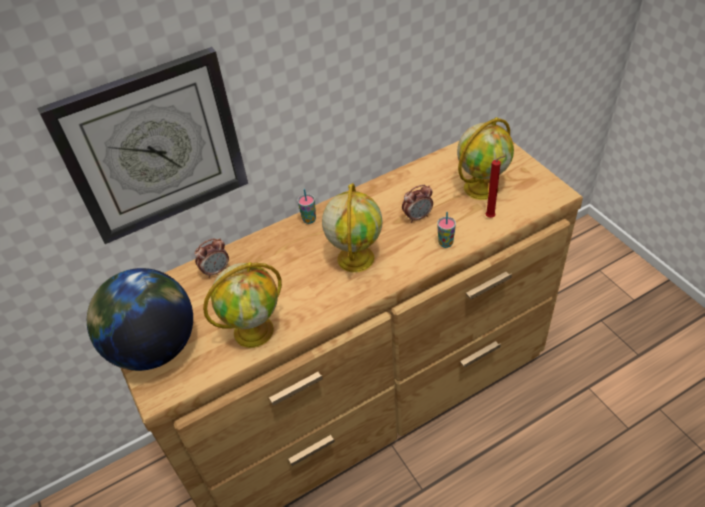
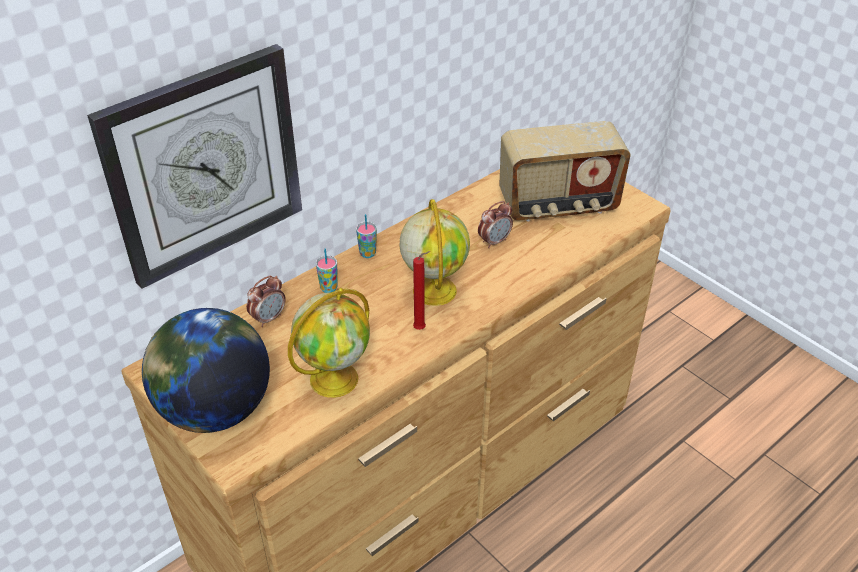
camera: 15 degrees left, 5 degrees down
(445, 243) = (533, 266): cup -> cup (328, 288)
(481, 187) = (558, 205): globe -> radio
(491, 217) = (577, 235): red candle -> red candle (421, 329)

